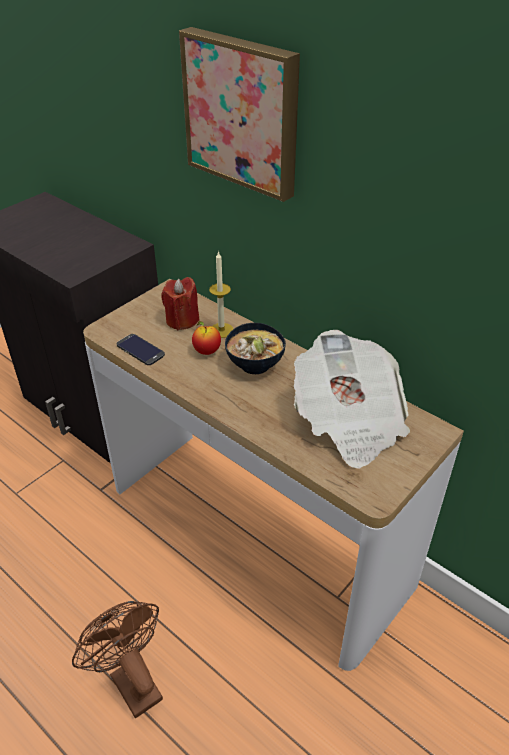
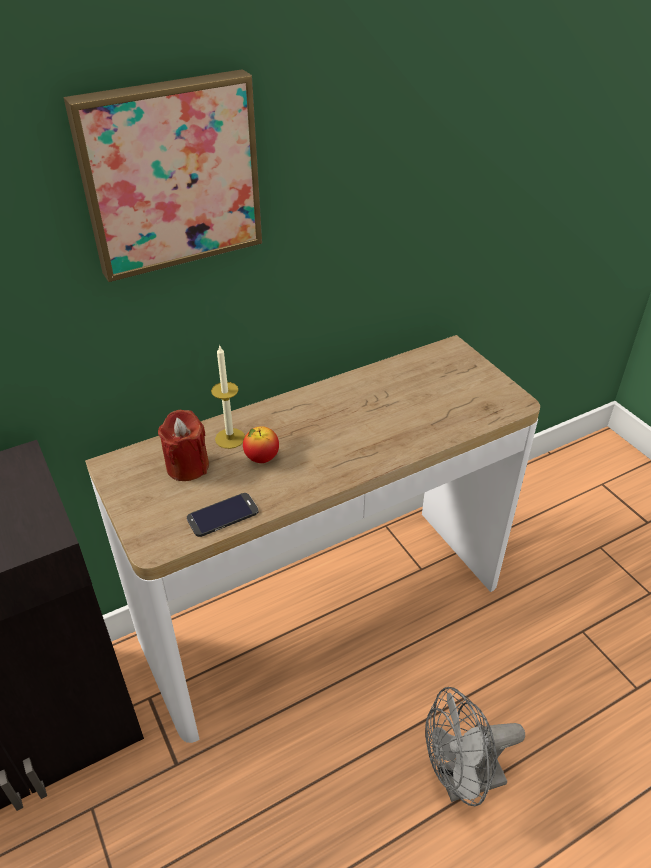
camera: 70 degrees left, 0 degrees up
(131, 680) = (461, 781): brown fan -> grey fan
(254, 365) = (307, 428): bowl -> none
(348, 421) = (421, 390): newspaper -> none

